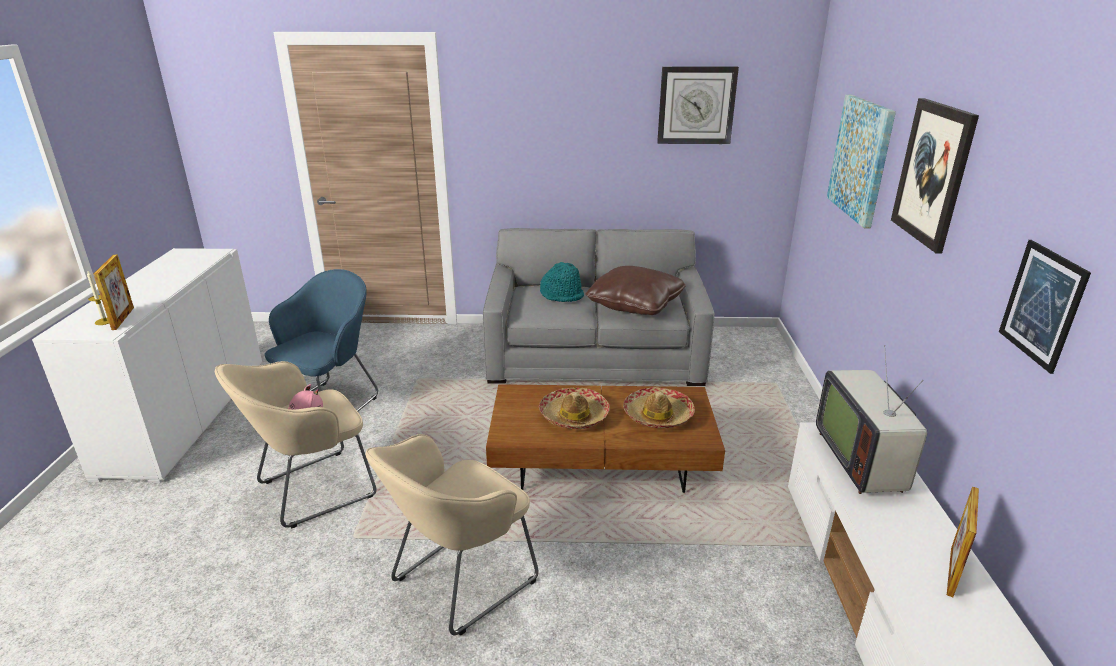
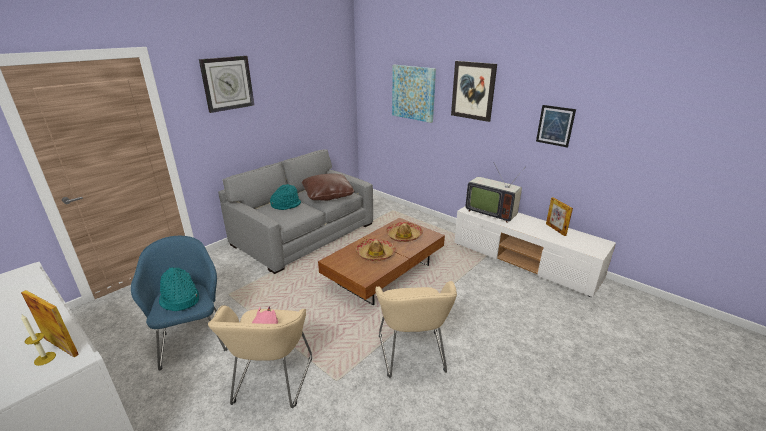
camera: 50 degrees left, 0 degrees up
(309, 345) = (180, 300): none -> turquoise hat
(696, 105) = (310, 80): wall clock -> wall clock (227, 83)

